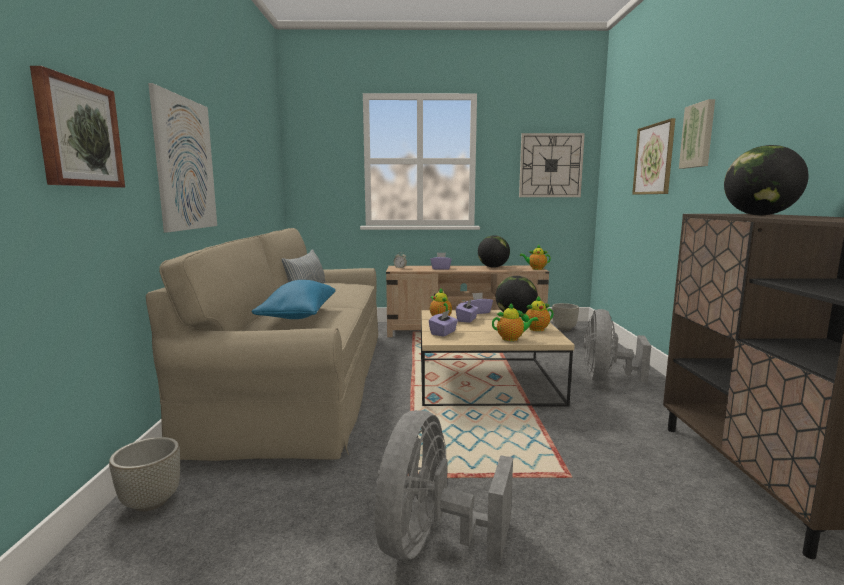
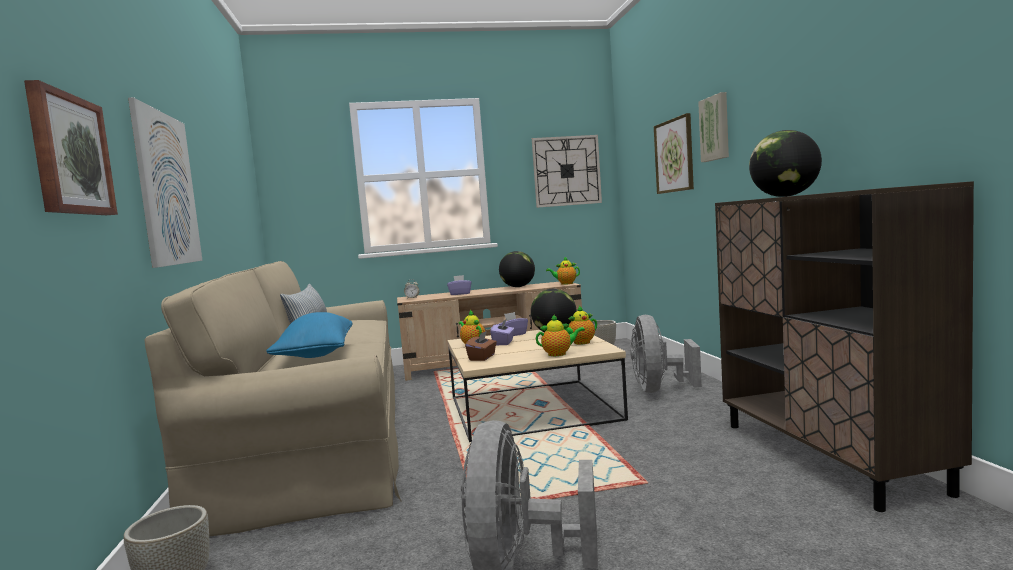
camera: 10 degrees left, 5 degrees down
(443, 333) = (482, 357): purple tissue box -> brown tissue box

